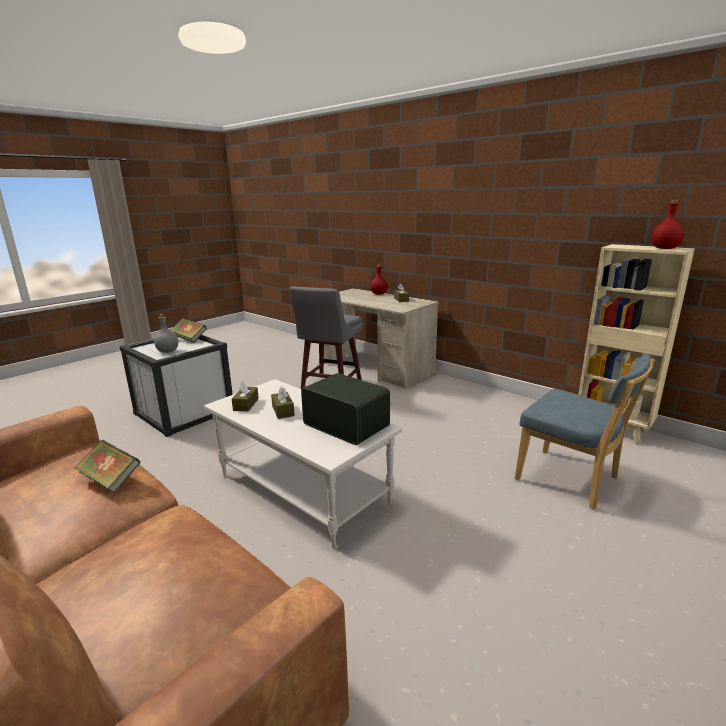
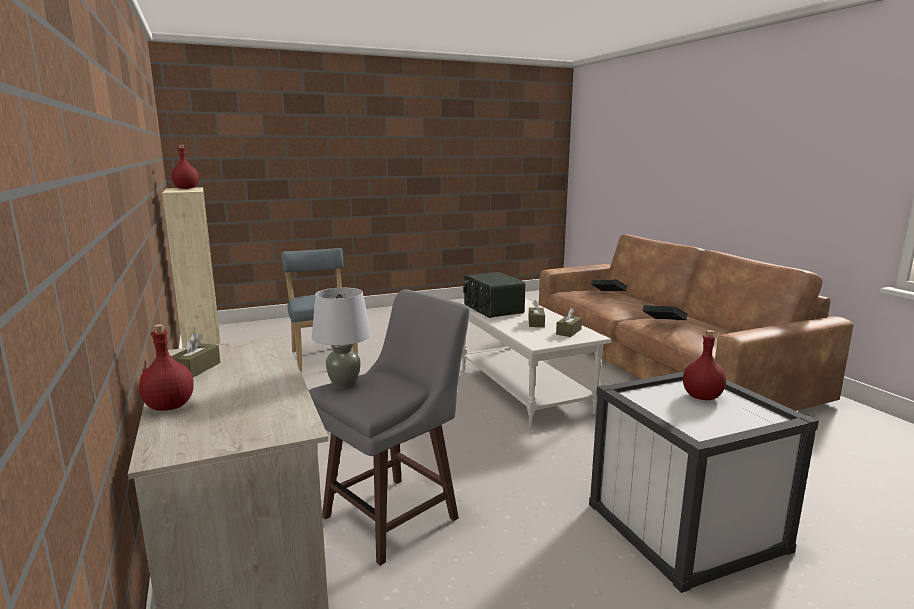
camera: 155 degrees left, 5 degrees down
(167, 351) = (702, 397): grey bottle -> red bottle
(189, 339) = (681, 425): book -> book (608, 294)
(345, 316) = (344, 385): none -> grey table lamp

